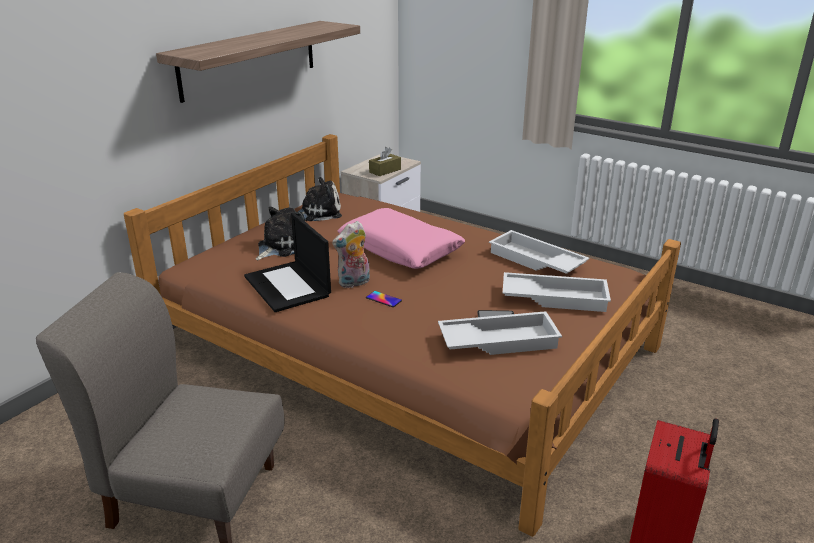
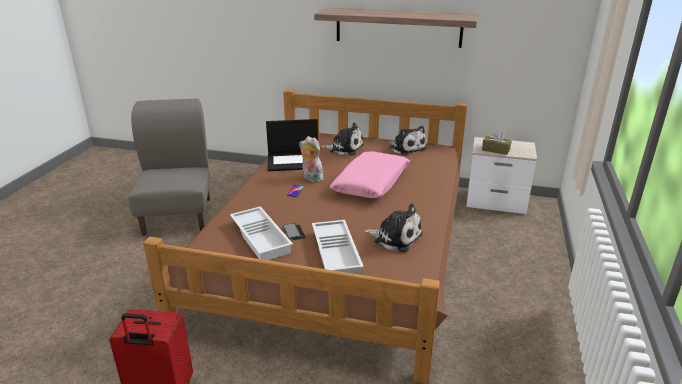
camera: 70 degrees right, 0 degrees up
(288, 286) = (294, 161): laptop -> laptop turned 135 degrees counterclockwise
(535, 261) = (395, 238): white tray -> plush toy

